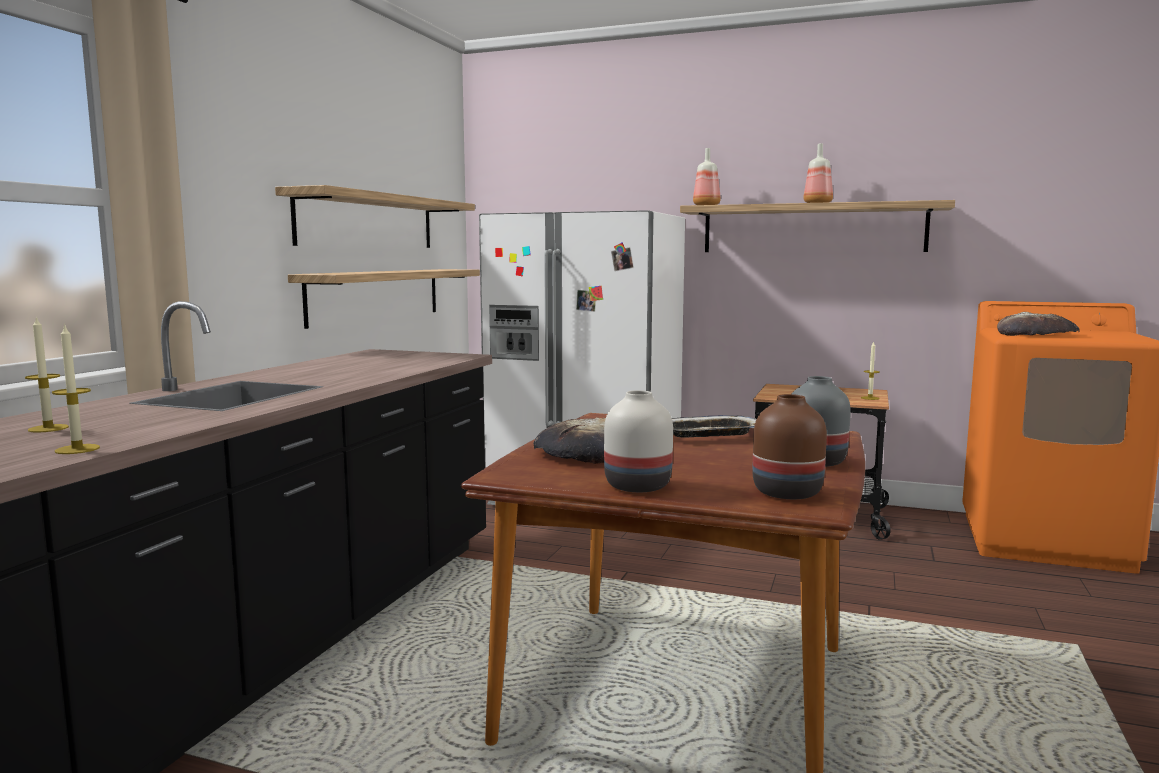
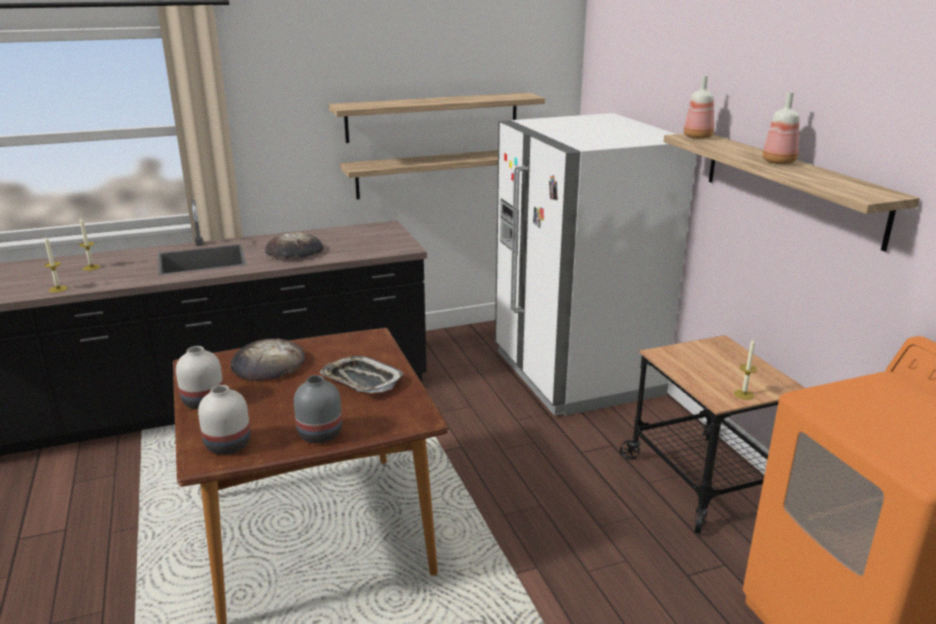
camera: 50 degrees right, 15 degrees up
(787, 492) = (229, 444): brown vase -> white vase
(1036, 334) = (856, 406): bread -> bread (294, 252)

